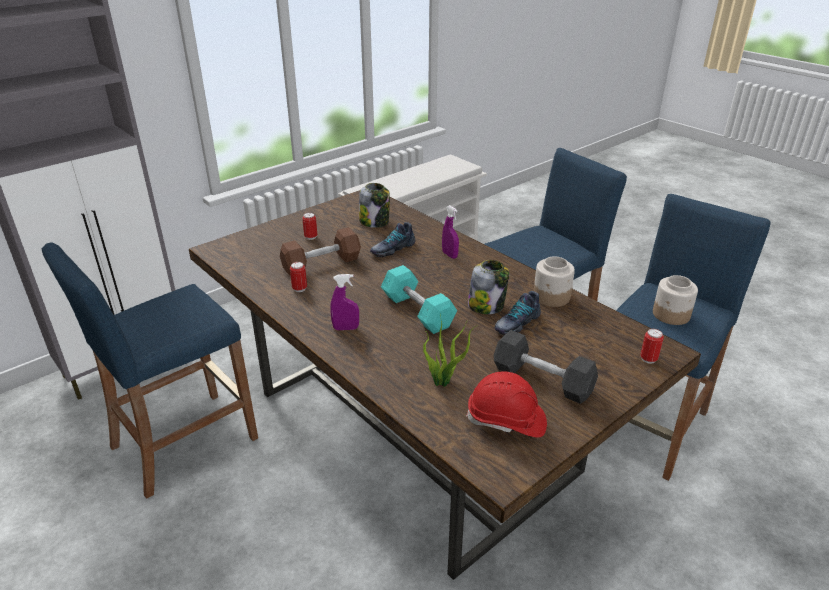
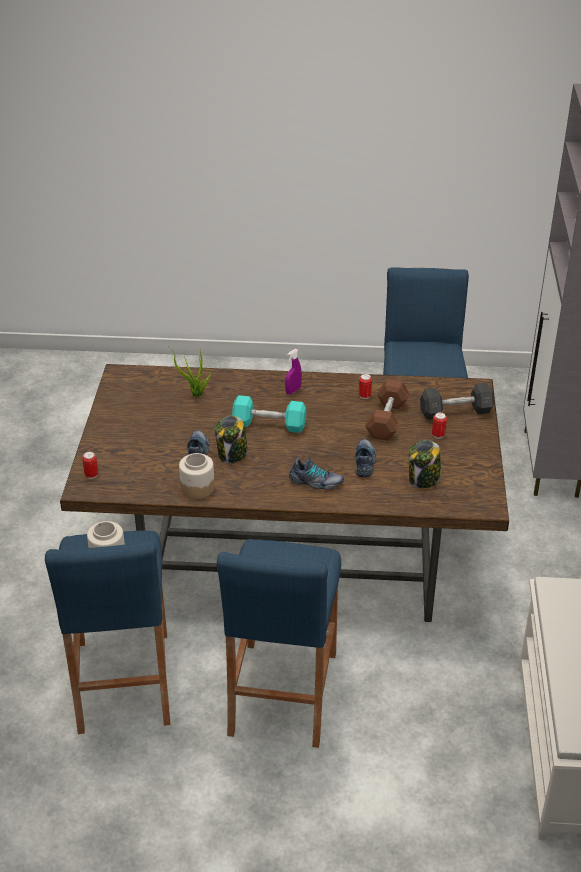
camera: 135 degrees right, 5 degrees up
(449, 255) = (316, 482): purple spray bottle -> shoe
(506, 420) = (141, 395): red hard hat -> none
(542, 380) = (144, 426): grey dumbbell -> grey dumbbell (455, 411)

